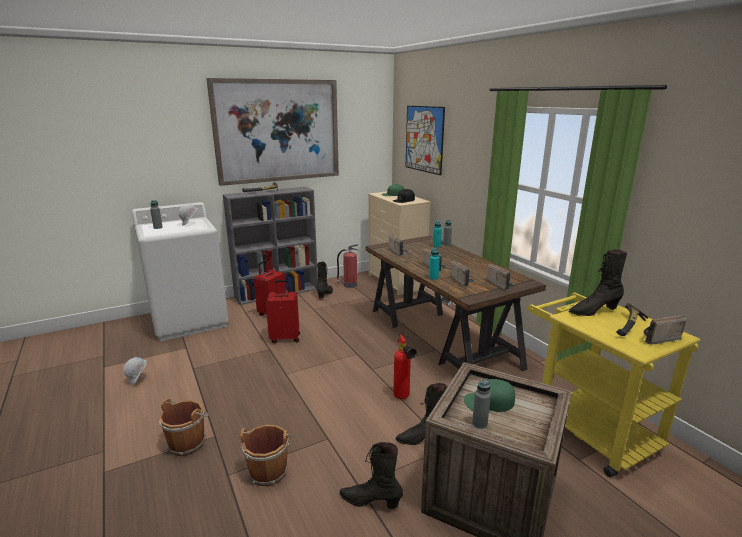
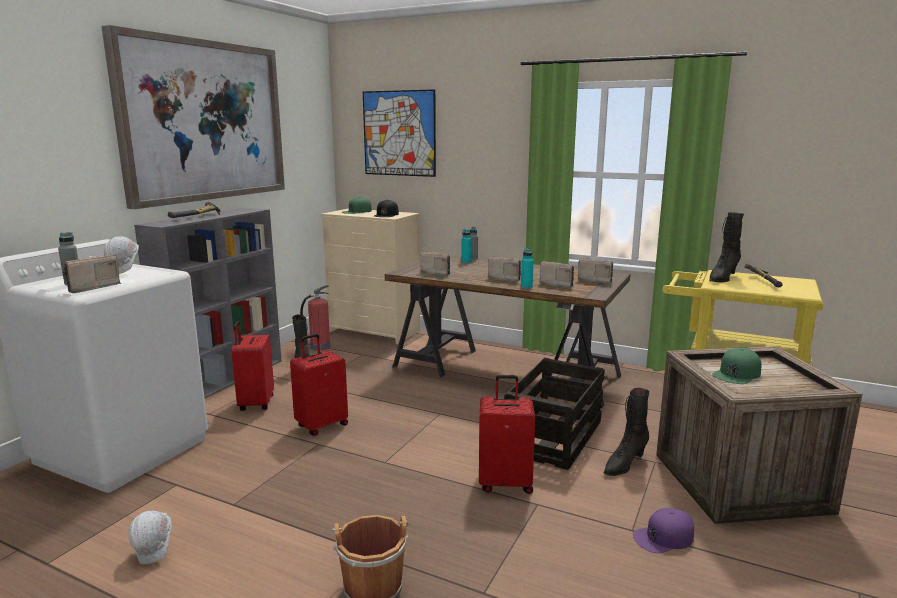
camera: 35 degrees left, 5 degrees down
(268, 470) = (523, 564): brown bucket -> none
(329, 416) = (505, 483): none -> red suitcase
(370, 501) = (663, 537): black boot -> purple cap
(403, 398) = (554, 437): fire extinguisher -> crate
(479, 423) = (762, 390): grey bottle -> none
(656, 338) = (796, 285): radio -> radio (90, 288)

